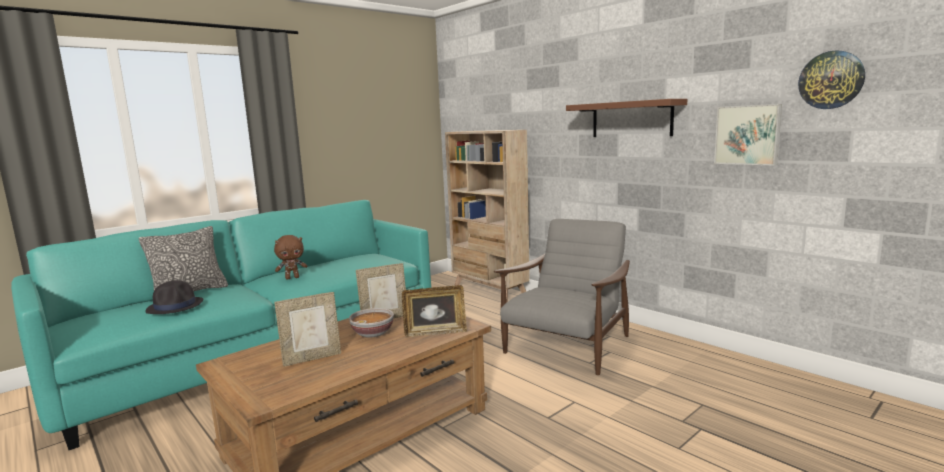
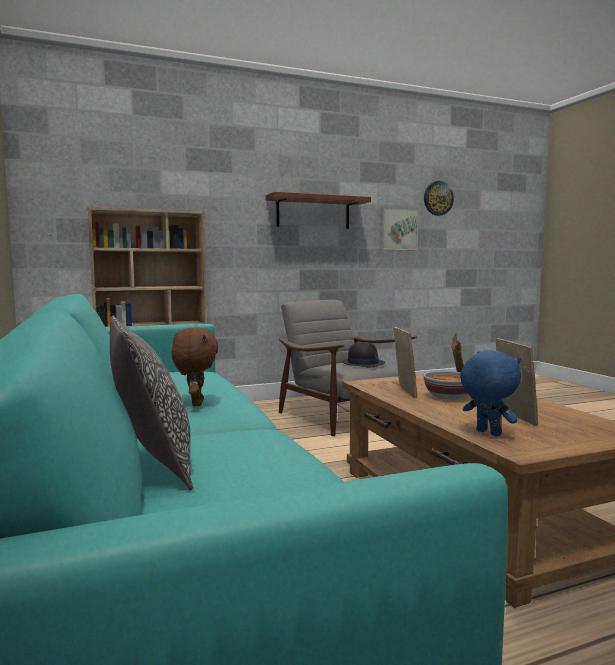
camera: 70 degrees left, 5 degrees down
(176, 306) = (264, 465): black hat -> black hat (363, 363)
(263, 352) = (487, 433): none -> blue plush toy

